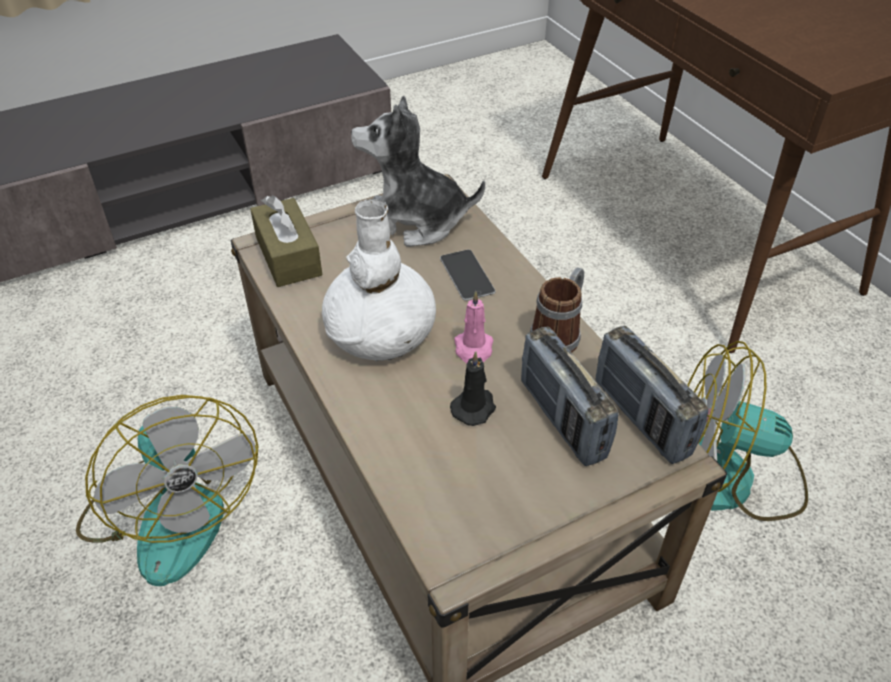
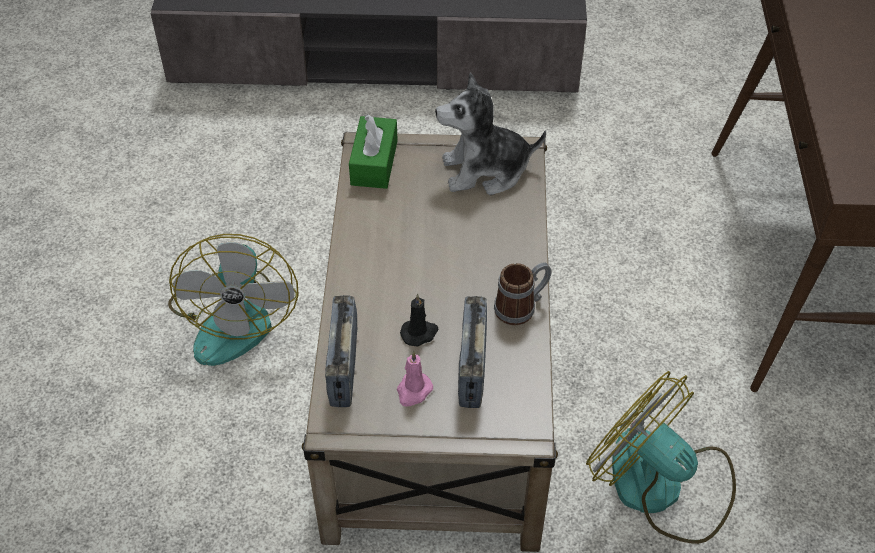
camera: 30 degrees right, 5 degrees up
(288, 256) = (374, 163): brown tissue box -> green tissue box
(381, 332) = (397, 250): white vase -> none
(414, 222) = (485, 171): plush toy -> plush toy turned 45 degrees counterclockwise
(467, 275) = (491, 231): phone -> none
(473, 350) = (451, 292): pink candle -> pink candle (413, 391)
(641, 418) = (527, 393): radio -> radio (343, 368)

